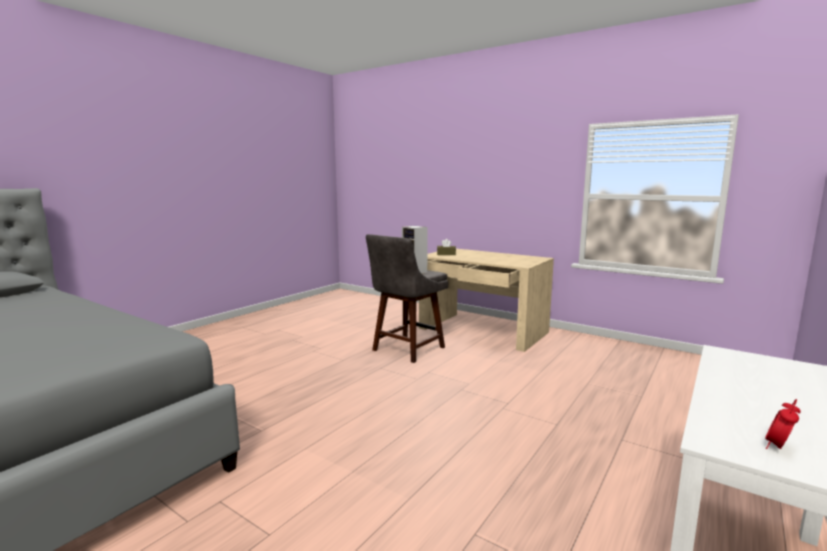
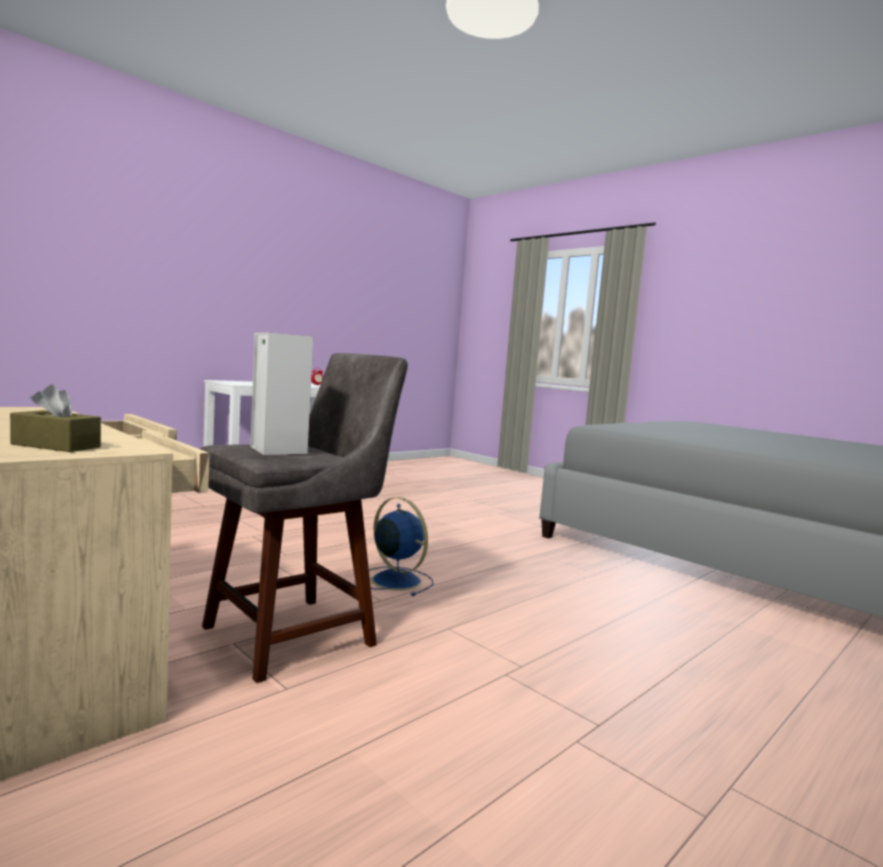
camera: 170 degrees left, 5 degrees down
(378, 381) = (394, 580): none -> blue fan

